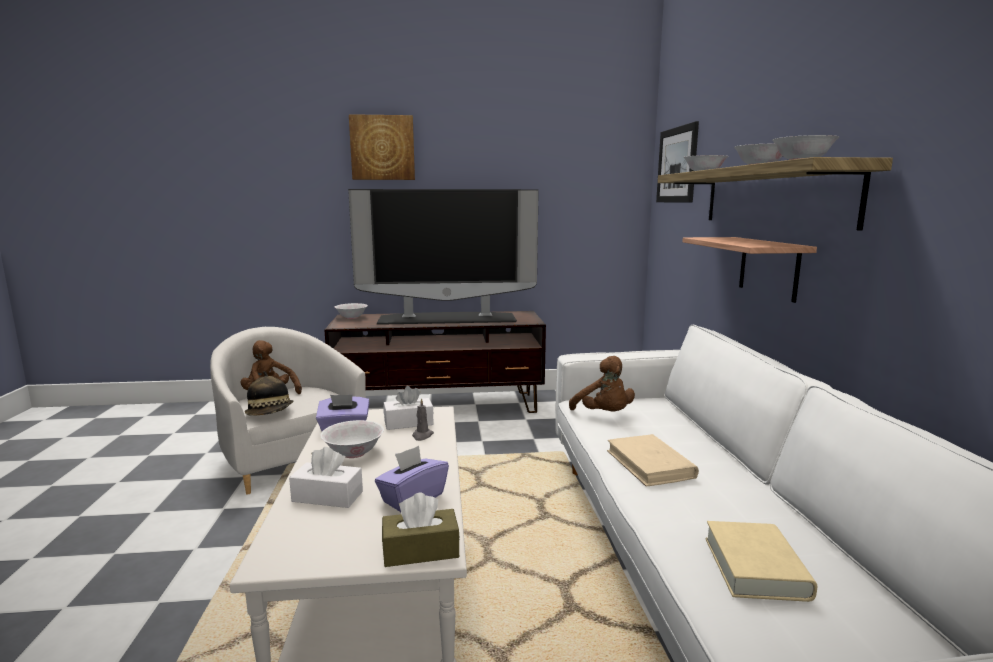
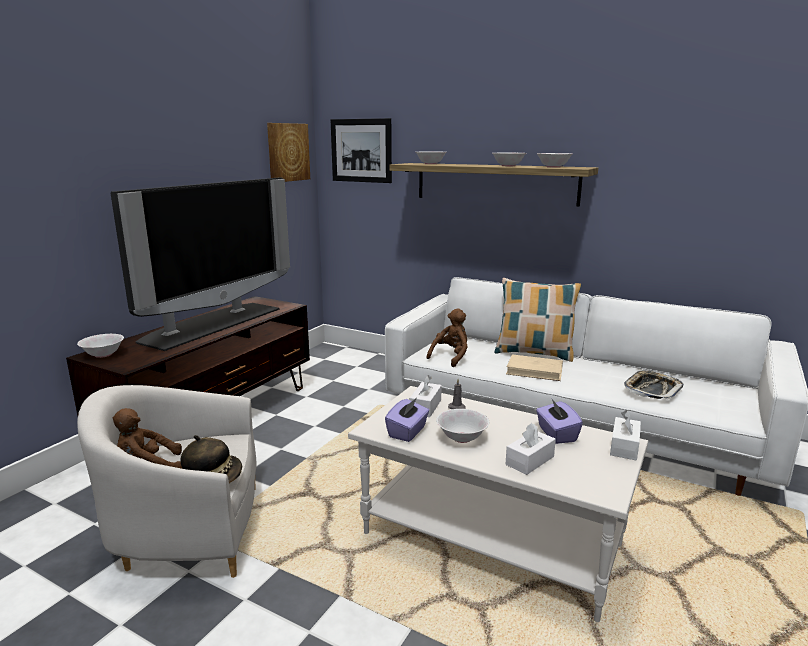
camera: 55 degrees left, 5 degrees up
(382, 148) = (92, 131): picture -> picture (287, 152)
(420, 551) = (624, 446): brown tissue box -> white tissue box
(604, 415) = (451, 357): brown plush toy -> brown plush toy turned 60 degrees counterclockwise
(713, 452) = (534, 353): none -> pillow
(755, 568) = (652, 389): beige book -> tray
(768, 268) = (497, 230): shelf -> none

